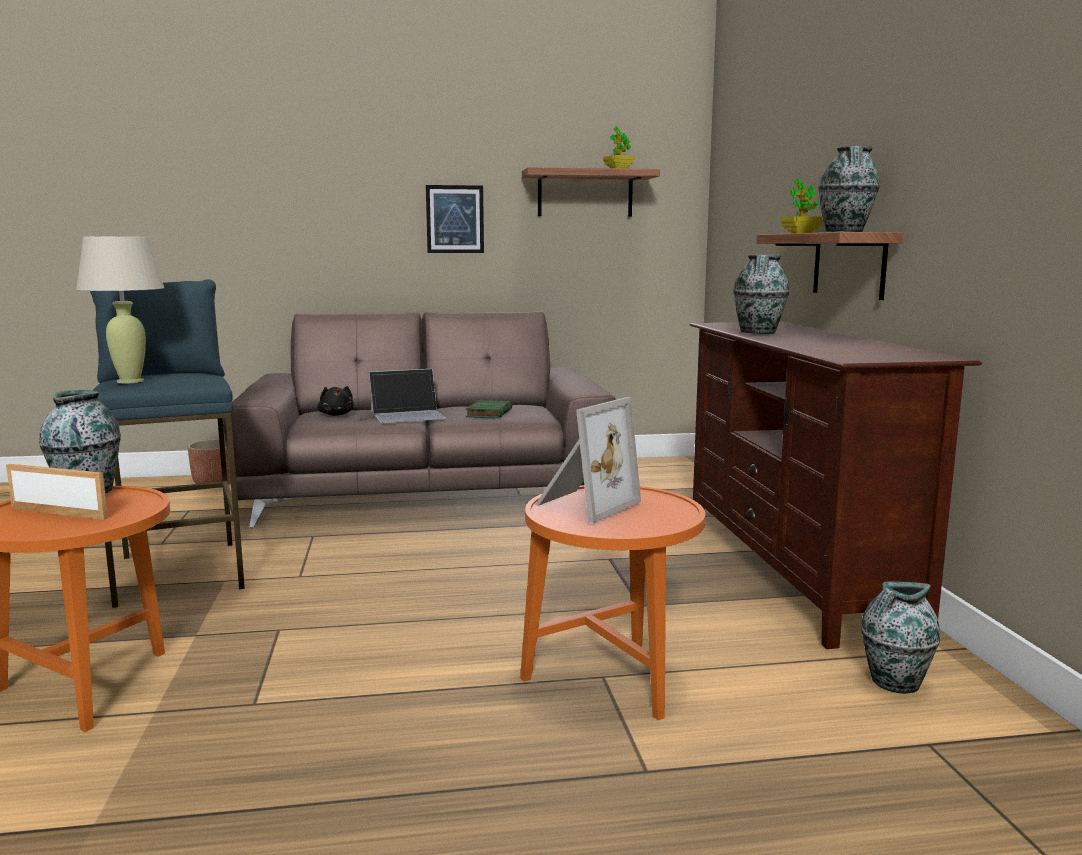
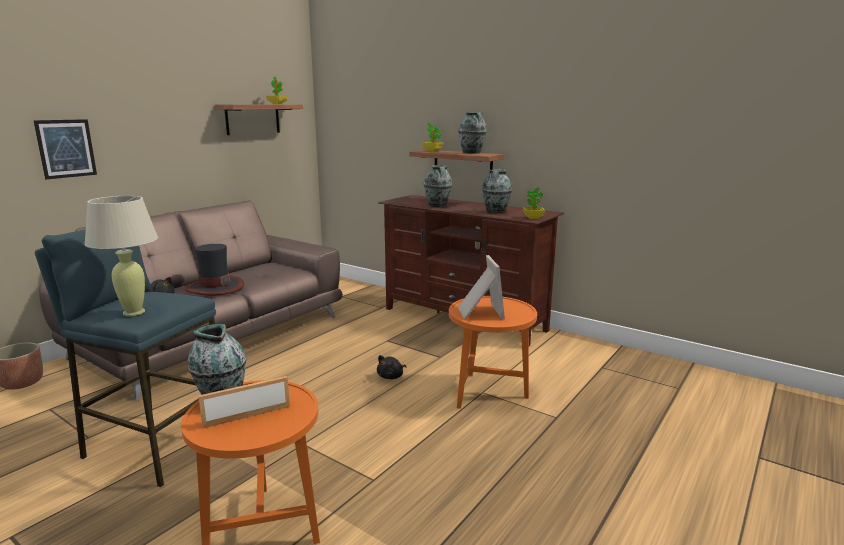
camera: 45 degrees left, 5 degrees up
(408, 415) = (215, 287): laptop -> hat
(455, 219) = (174, 140): picture -> picture (66, 148)
(489, 413) = (262, 274): green book -> none
(521, 602) = (391, 376): none -> black plush toy
(861, 358) = (533, 218): none -> potted plant
(894, 683) = (563, 351): vase -> vase (495, 212)

